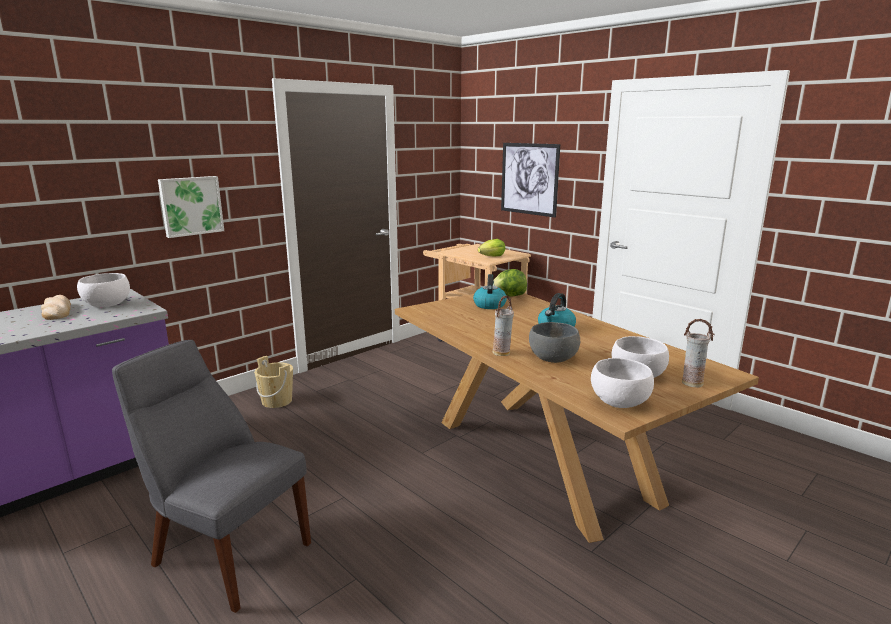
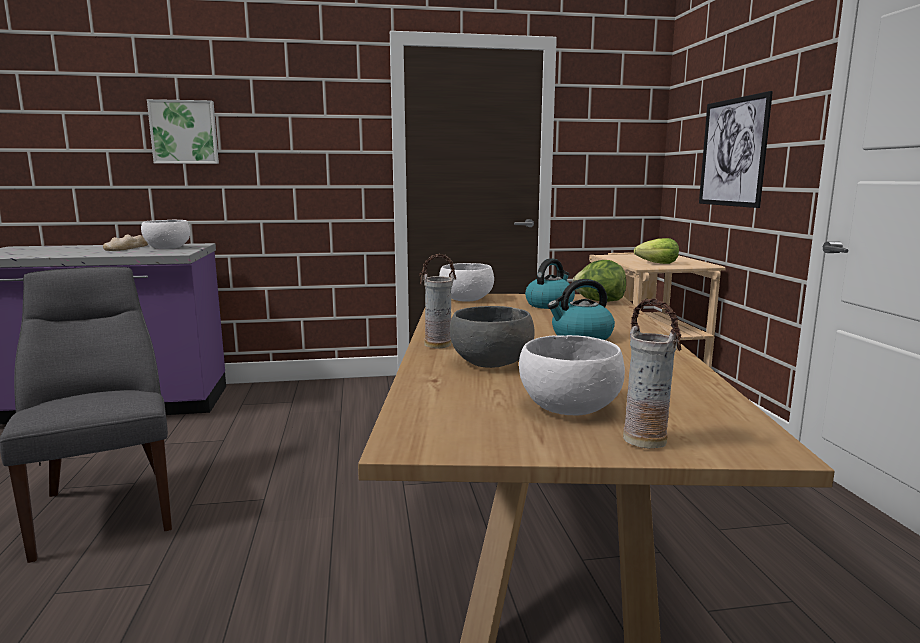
camera: 35 degrees right, 5 degrees down
(191, 206) = (285, 166): picture -> picture (184, 132)
(277, 401) = (342, 394): beige bucket -> none
(619, 401) = (453, 427): white bowl -> white bowl (467, 299)

